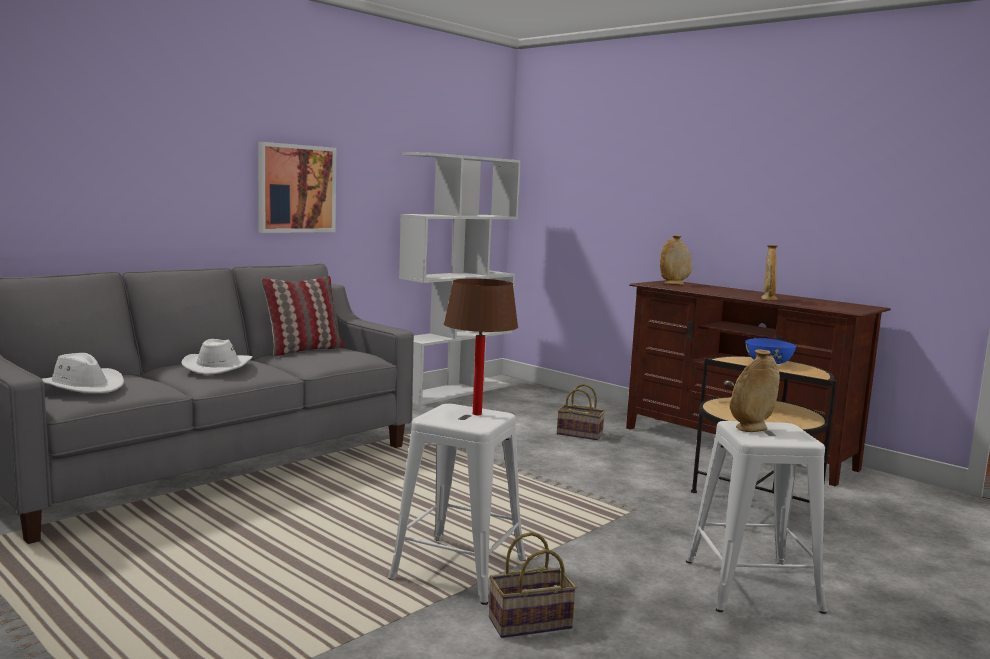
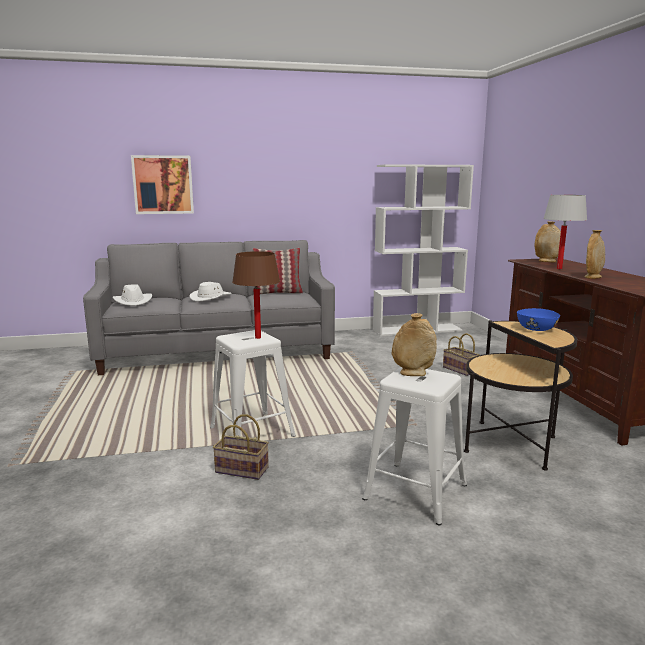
camera: 35 degrees right, 5 degrees up
(296, 188) = (297, 193): picture -> picture (163, 184)
(711, 291) = (559, 268): none -> white table lamp

